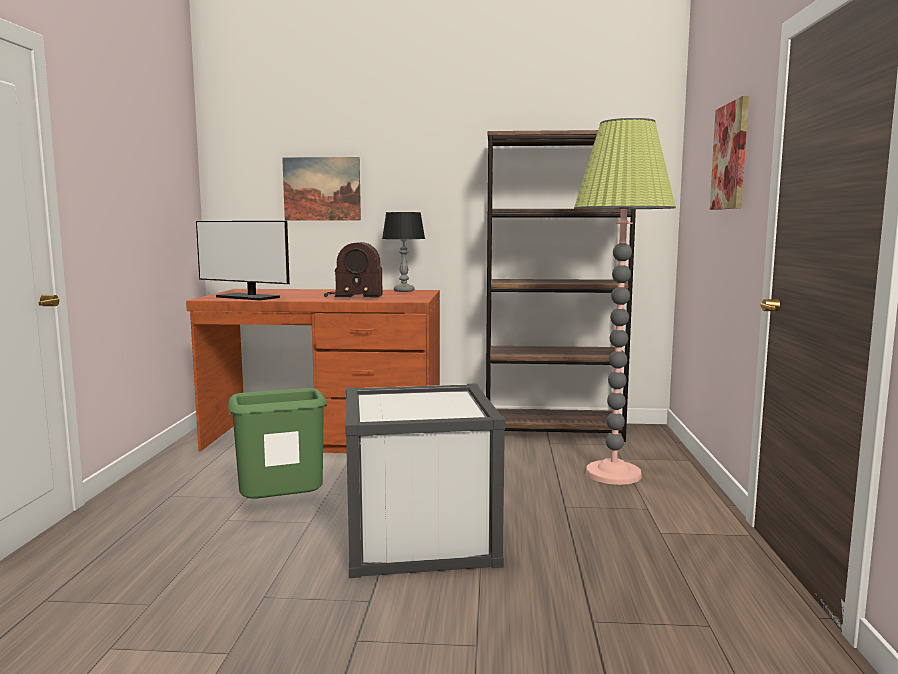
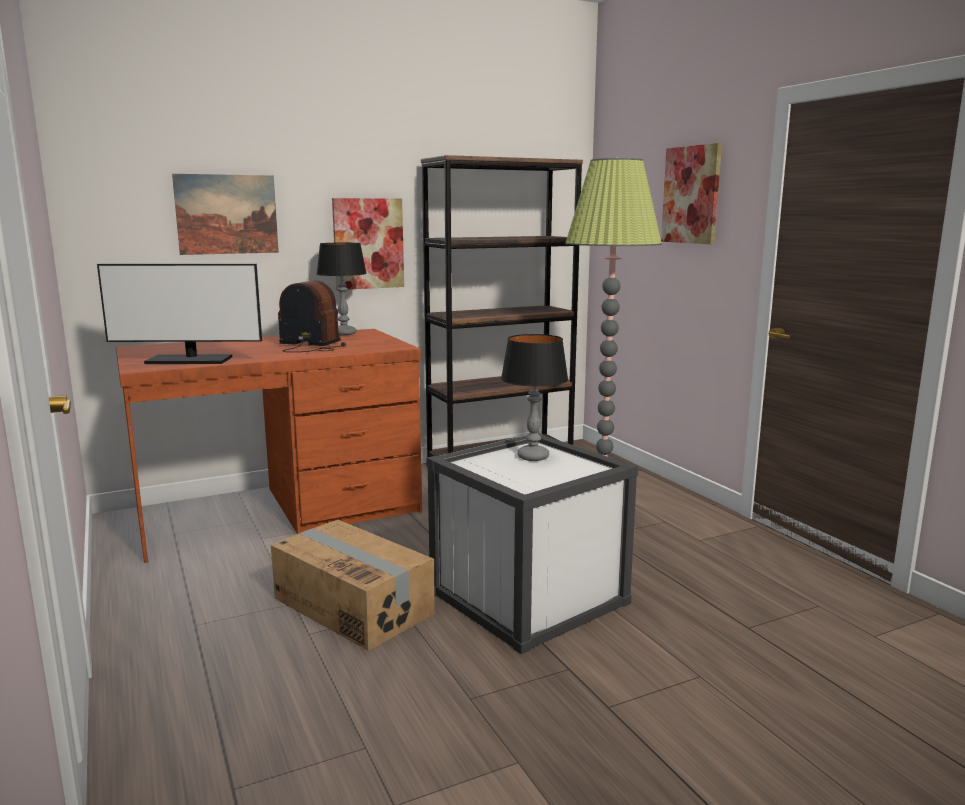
camera: 30 degrees left, 5 degrees up
(282, 509) = (354, 605): green trash can -> cardboard box
(353, 296) = (312, 346): radio -> radio turned 135 degrees counterclockwise
(438, 401) = (533, 457): none -> table lamp
(439, 214) = (368, 243): none -> picture

